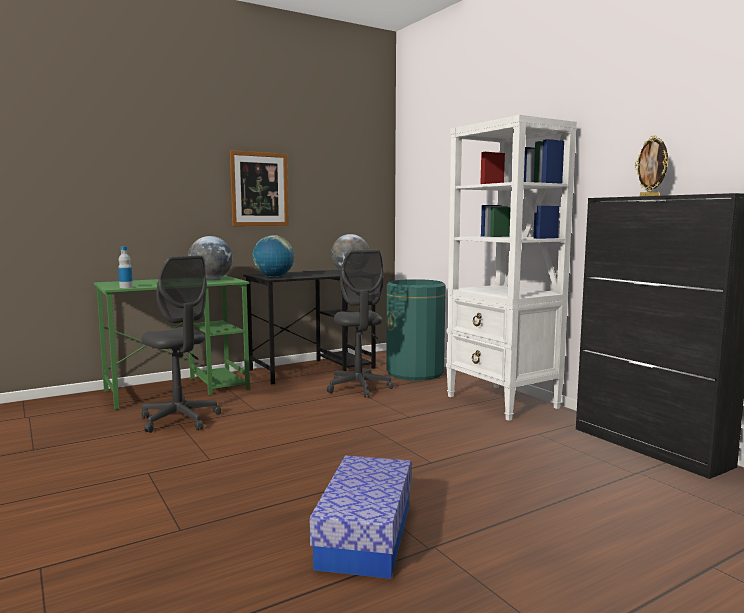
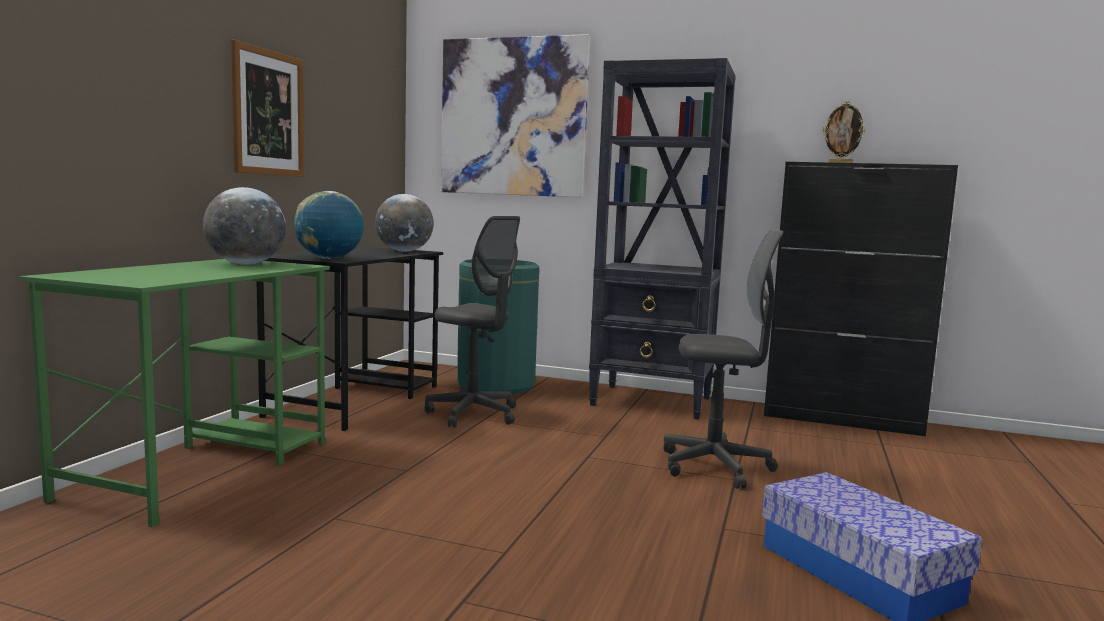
camera: 40 degrees left, 0 degrees up
(126, 287) = (162, 281): bottle -> none
(179, 420) = (321, 512): grey office chair -> grey office chair (715, 466)
(445, 173) = (513, 117): none -> picture
(502, 402) = (652, 402): white bookcase -> black bookcase

